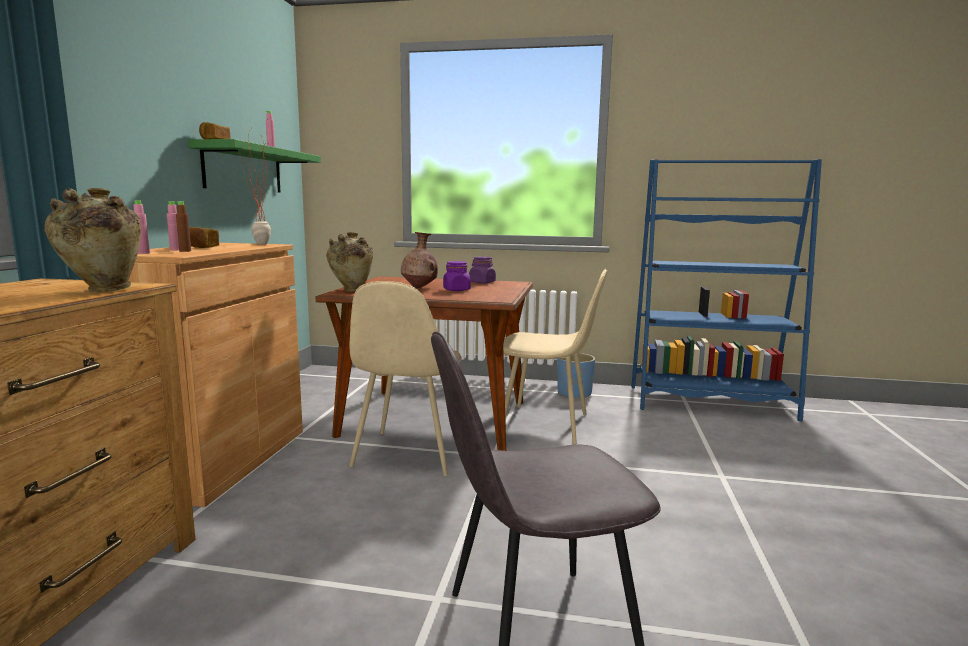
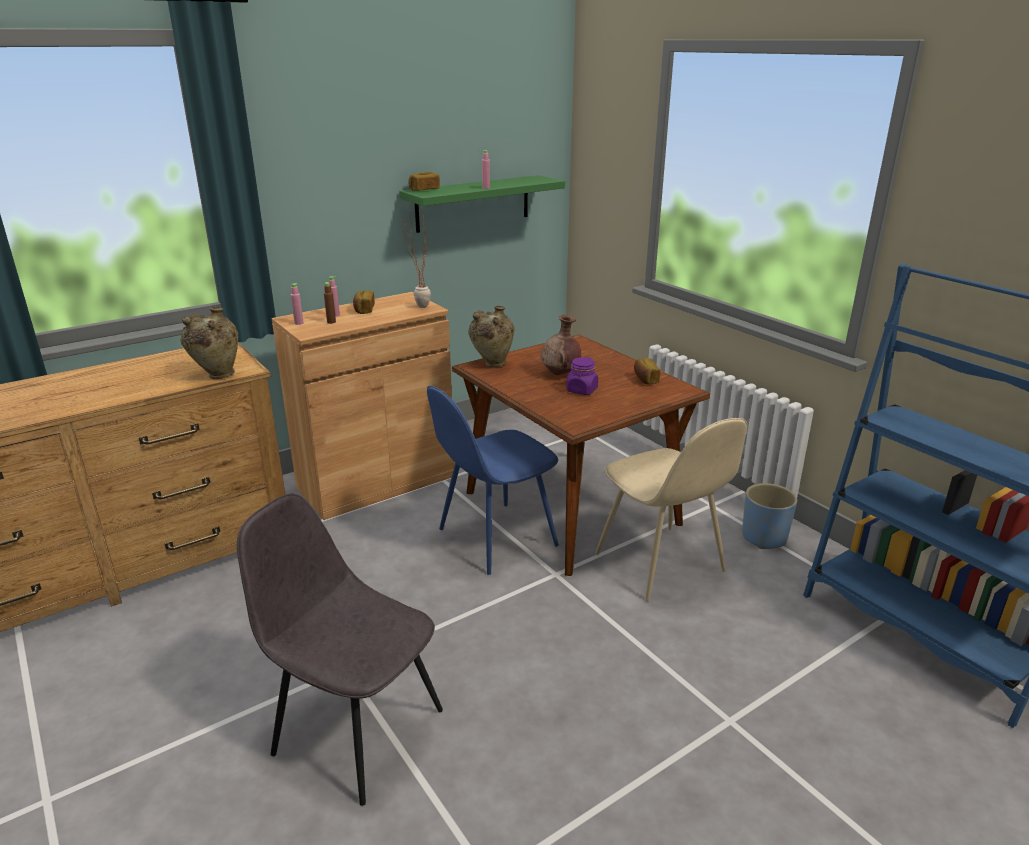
camera: 45 degrees right, 15 degrees up
(409, 454) = (494, 538): beige chair -> blue chair
(482, 282) = (645, 379): purple jar -> bread

